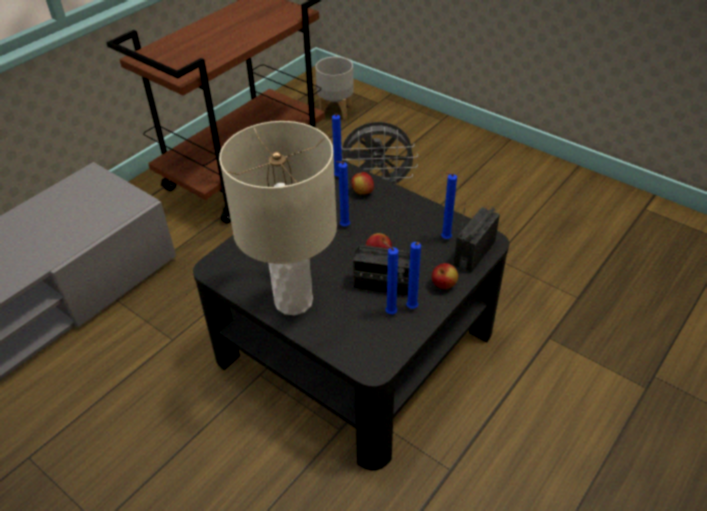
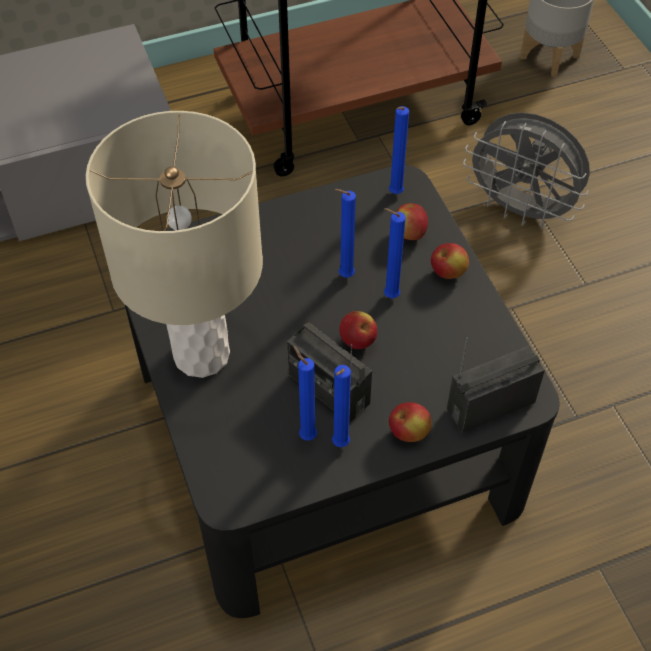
camera: 30 degrees right, 10 degrees up
(399, 202) = (448, 272): none -> apple
(444, 239) = (466, 362): blue candle -> blue candle (388, 296)

